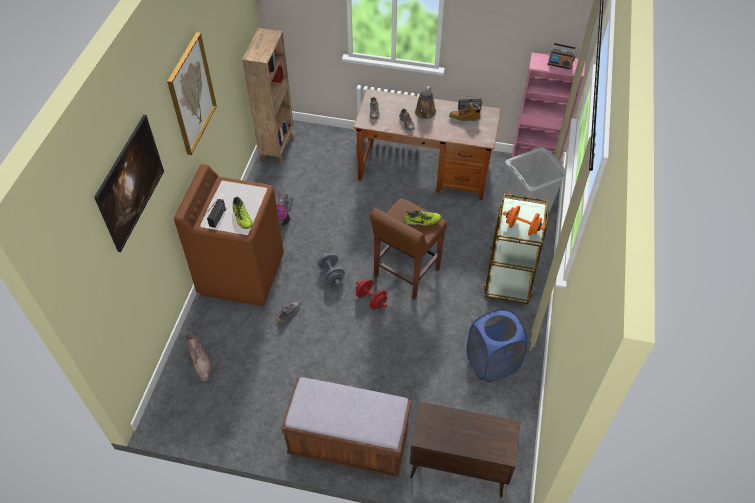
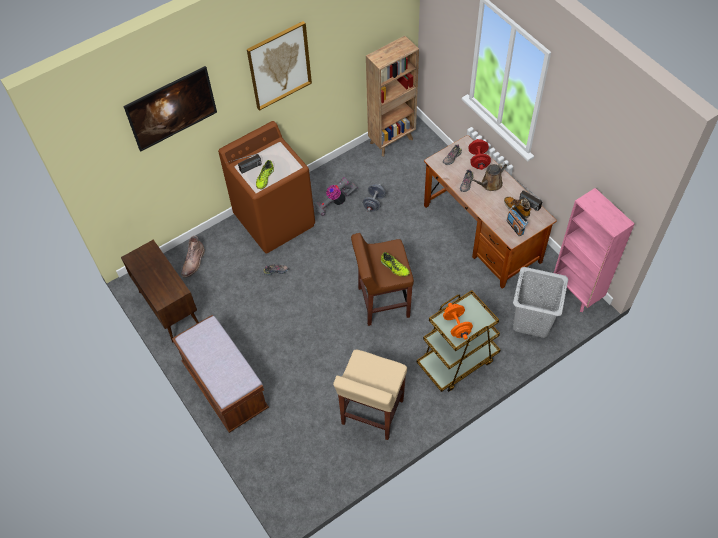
camera: 45 degrees right, 5 degrees up
(331, 274) = (331, 264): grey dumbbell -> grey dumbbell (374, 203)
(371, 300) = (338, 303): red dumbbell -> red dumbbell (478, 160)
(457, 468) = (273, 460): brown cabinet -> brown cabinet (169, 308)
(492, 363) = (372, 413): blue laundry basket -> beige stool
(559, 65) = (605, 214): radio -> radio (515, 227)

